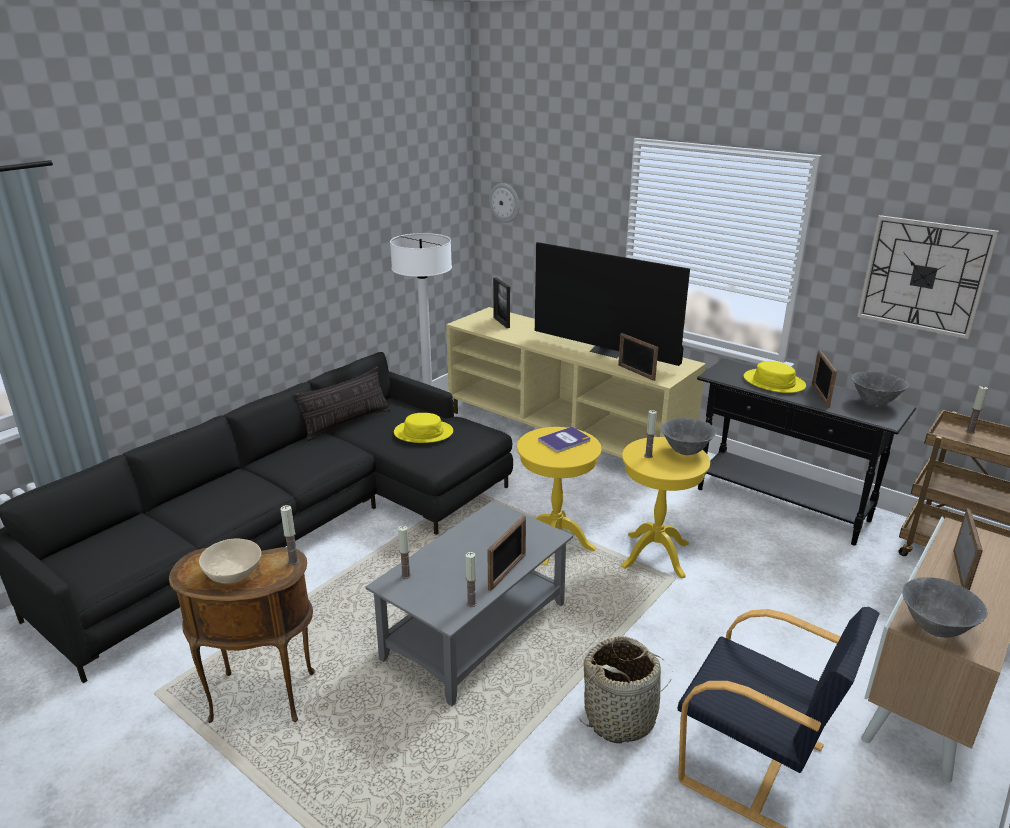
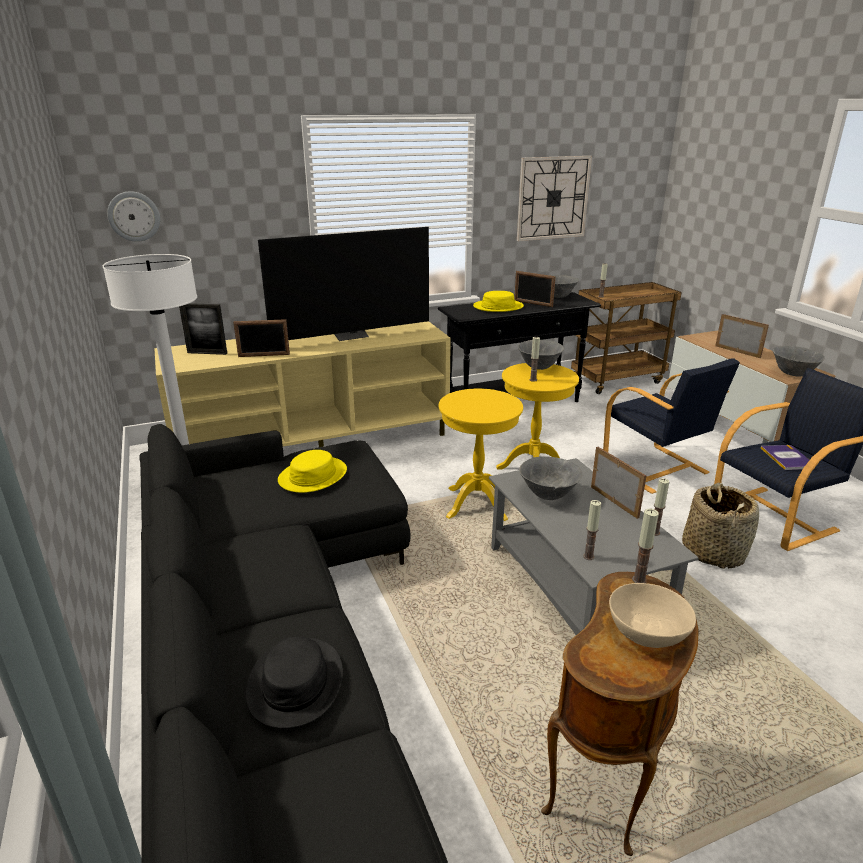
camera: 60 degrees left, 0 degrees up
(208, 502) = (296, 682): none -> black hat
(346, 423) = (212, 519): pillow -> none
(486, 535) = (549, 495): none -> grey bowl
(564, 440) = (474, 399): book -> book (787, 458)
(636, 372) = (406, 338): picture frame -> picture frame (264, 355)
(758, 641) = (655, 469): none -> black armchair

